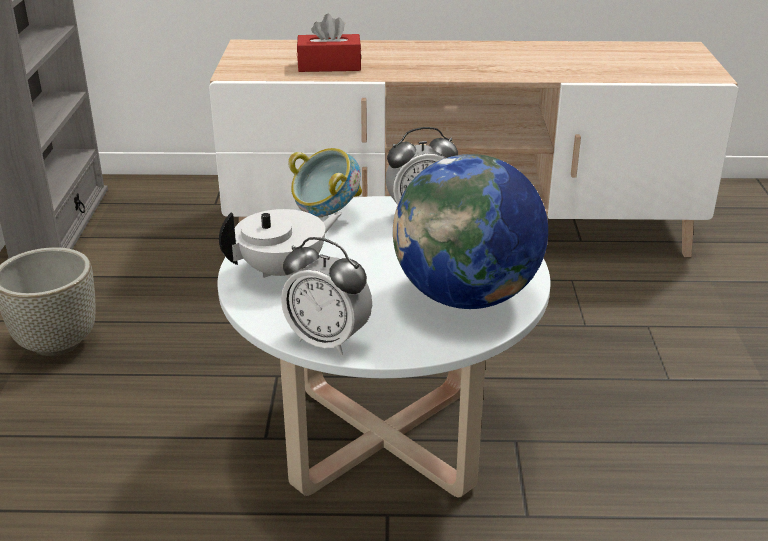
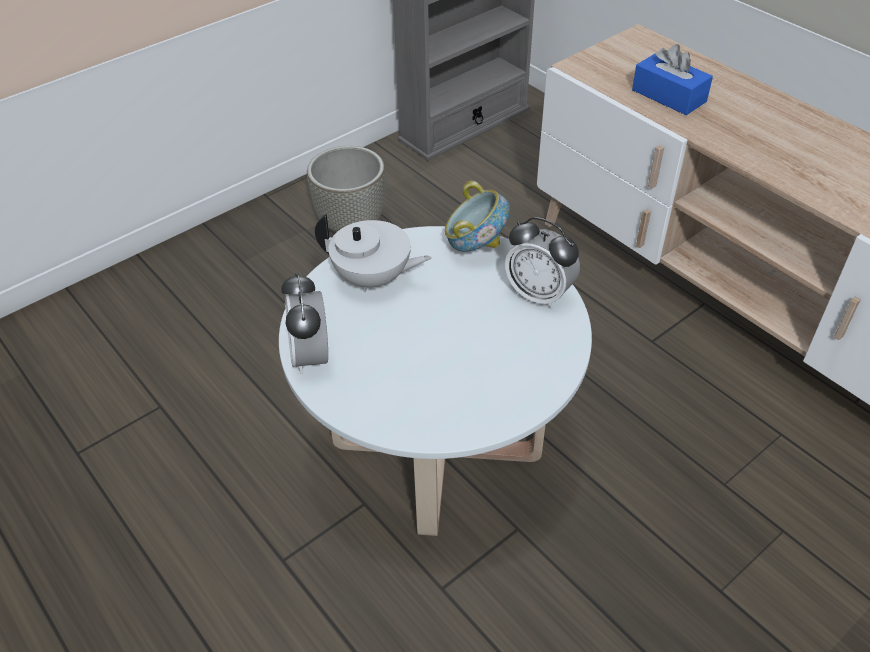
camera: 50 degrees right, 15 degrees up
(329, 66) = (669, 96): red tissue box -> blue tissue box
(466, 297) = (447, 393): globe -> none

